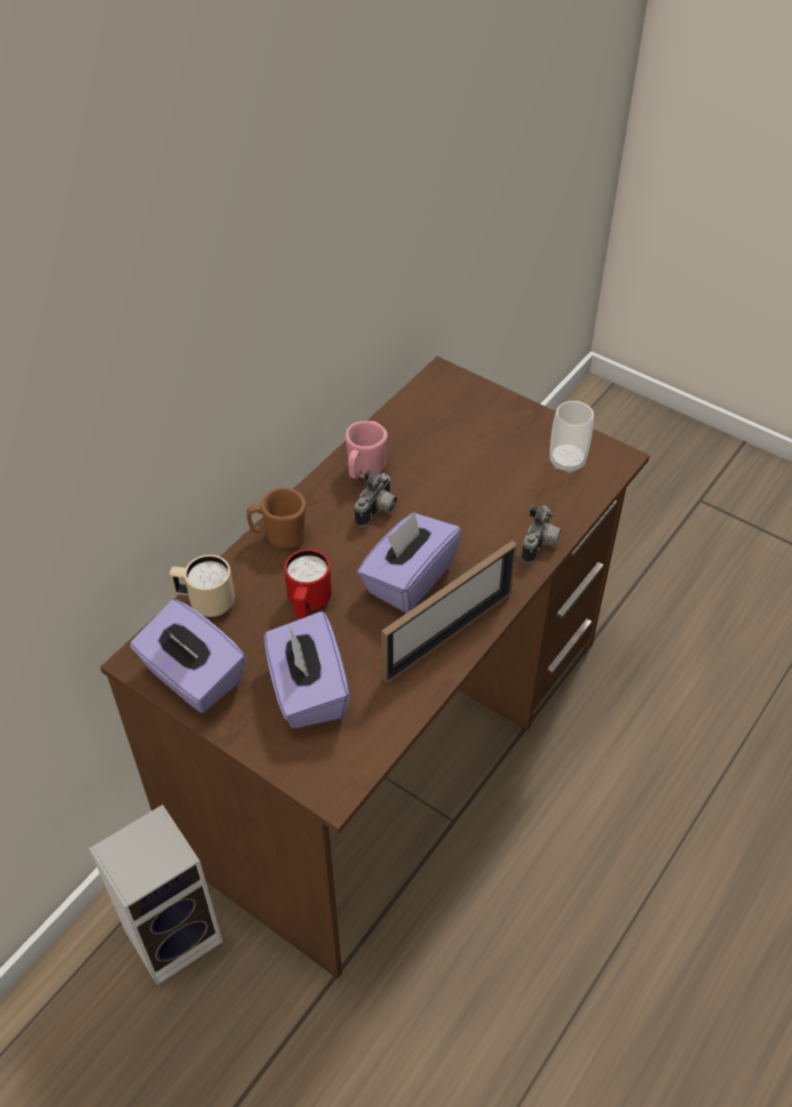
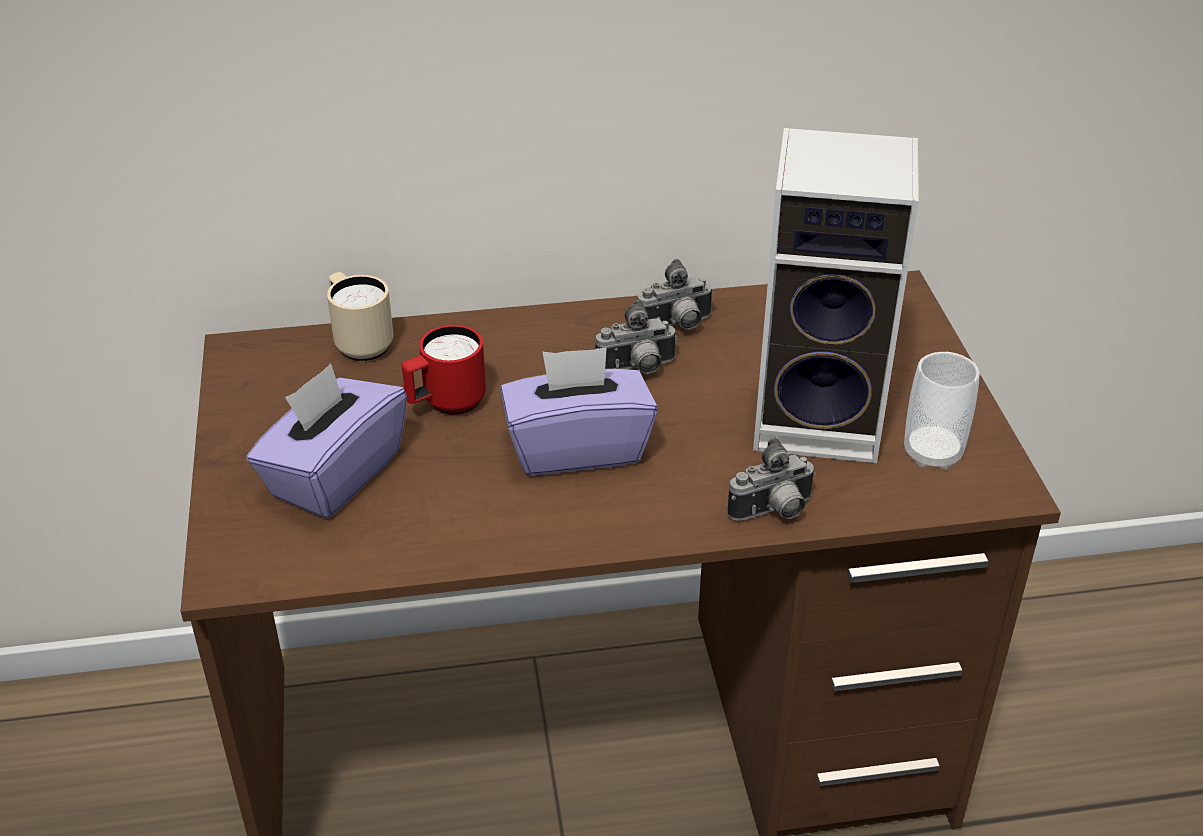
camera: 45 degrees right, 10 degrees down
(175, 932) = (197, 749): speaker -> speaker (823, 419)
(192, 677) = (259, 393): purple tissue box -> none
(279, 536) = (508, 331): brown mug -> none
(364, 471) = (676, 326): pink mug -> camera
(448, 635) = (540, 525): picture frame -> none

